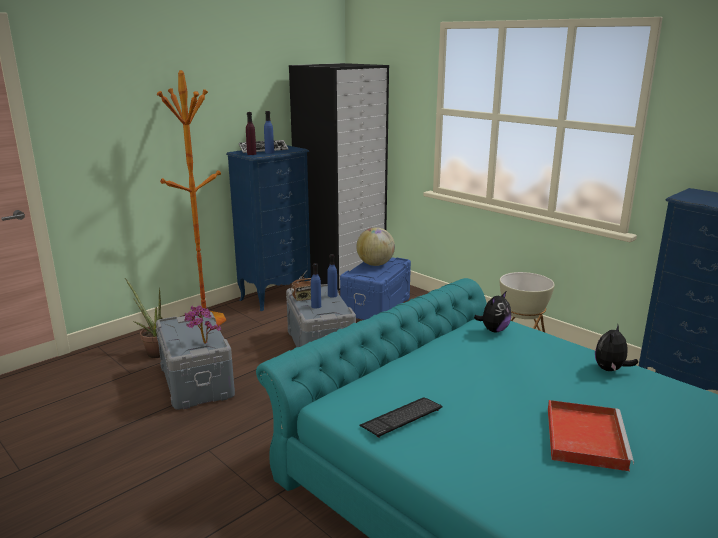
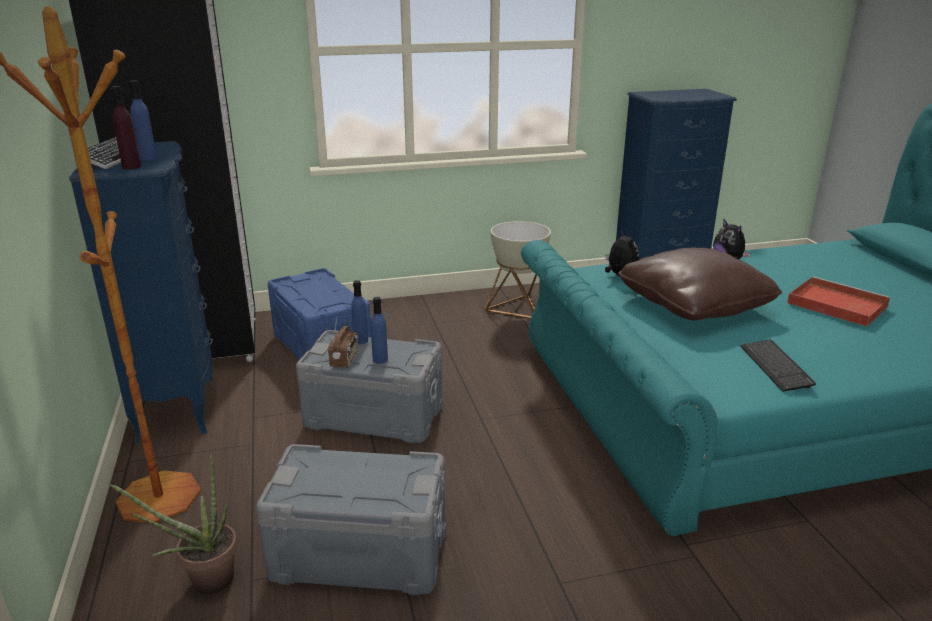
camera: 60 degrees left, 5 degrees up
(202, 344) = (400, 476): potted plant -> none
(375, 264) = (303, 289): globe -> none
(481, 368) = (693, 304): none -> brown pillow

